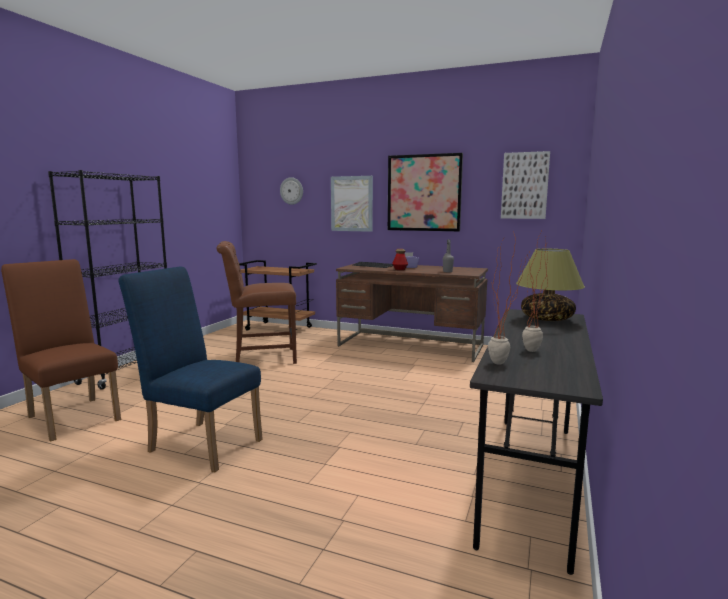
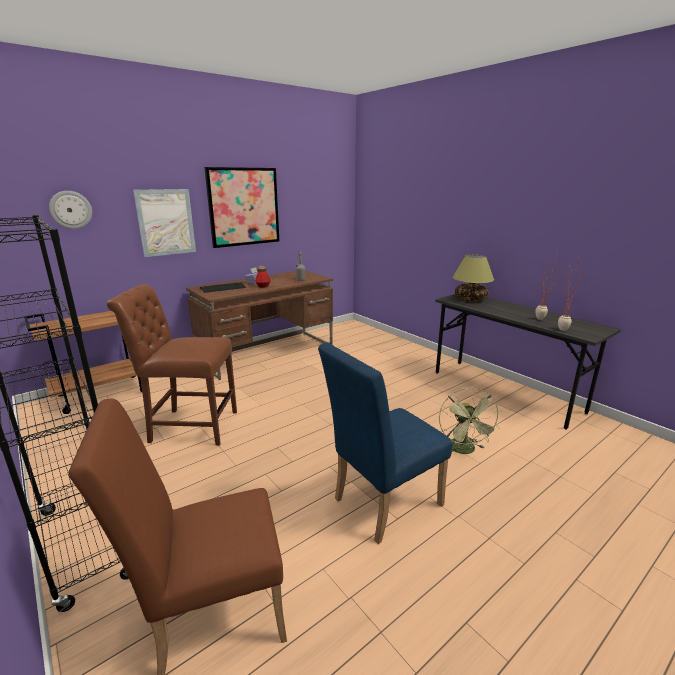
camera: 60 degrees left, 10 degrees up
(261, 358) = (189, 426): brown chair -> brown chair turned 75 degrees clockwise
(326, 469) = (464, 450): none -> green fan
(524, 185) = (320, 198): picture -> none

